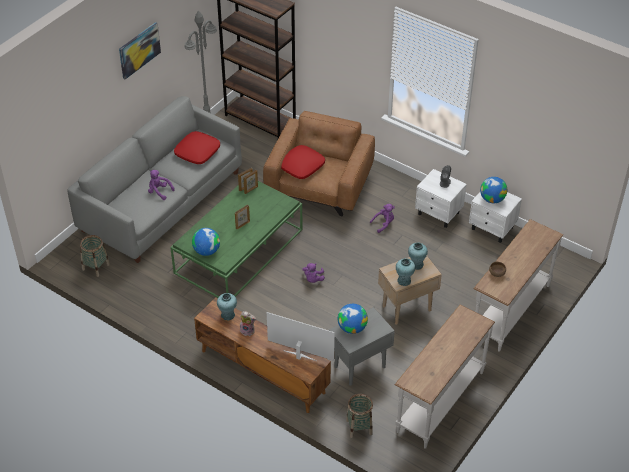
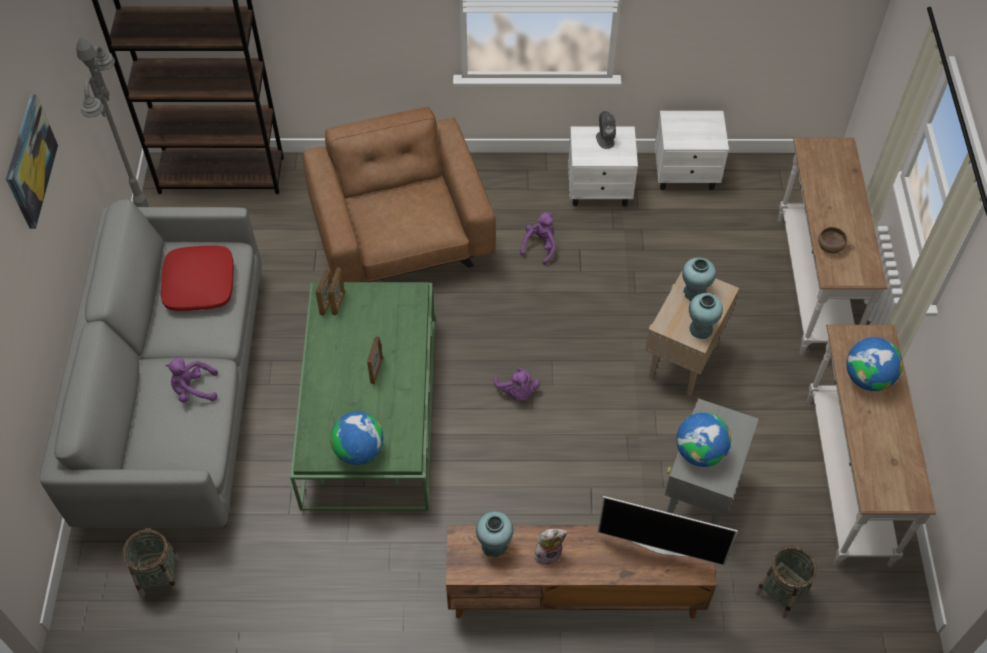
camera: 35 degrees left, 10 degrees up
(299, 356) = (660, 547): television -> television turned 150 degrees counterclockwise
(301, 166) = (379, 221): red pillow -> none
(492, 199) = (688, 132): globe -> globe (867, 378)

